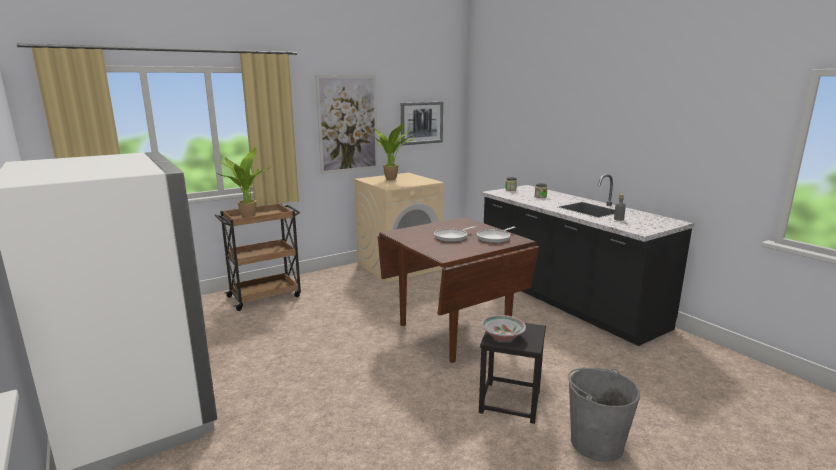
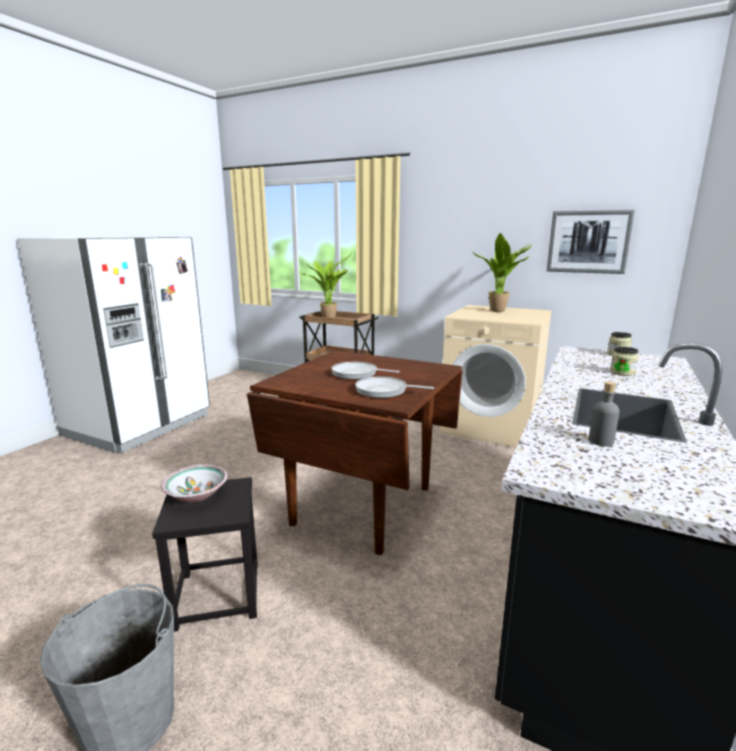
camera: 60 degrees right, 0 degrees up
(348, 124) = (471, 237): picture -> none

